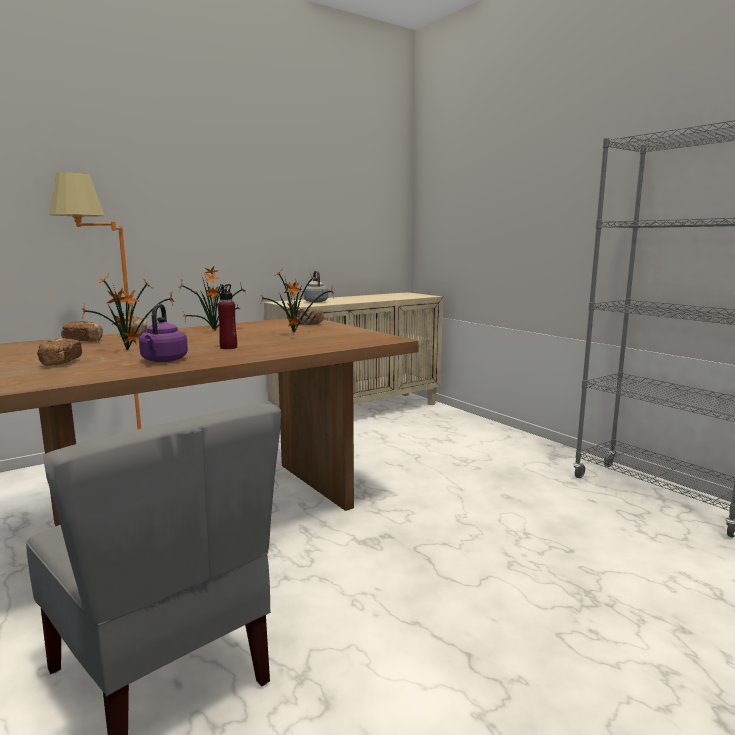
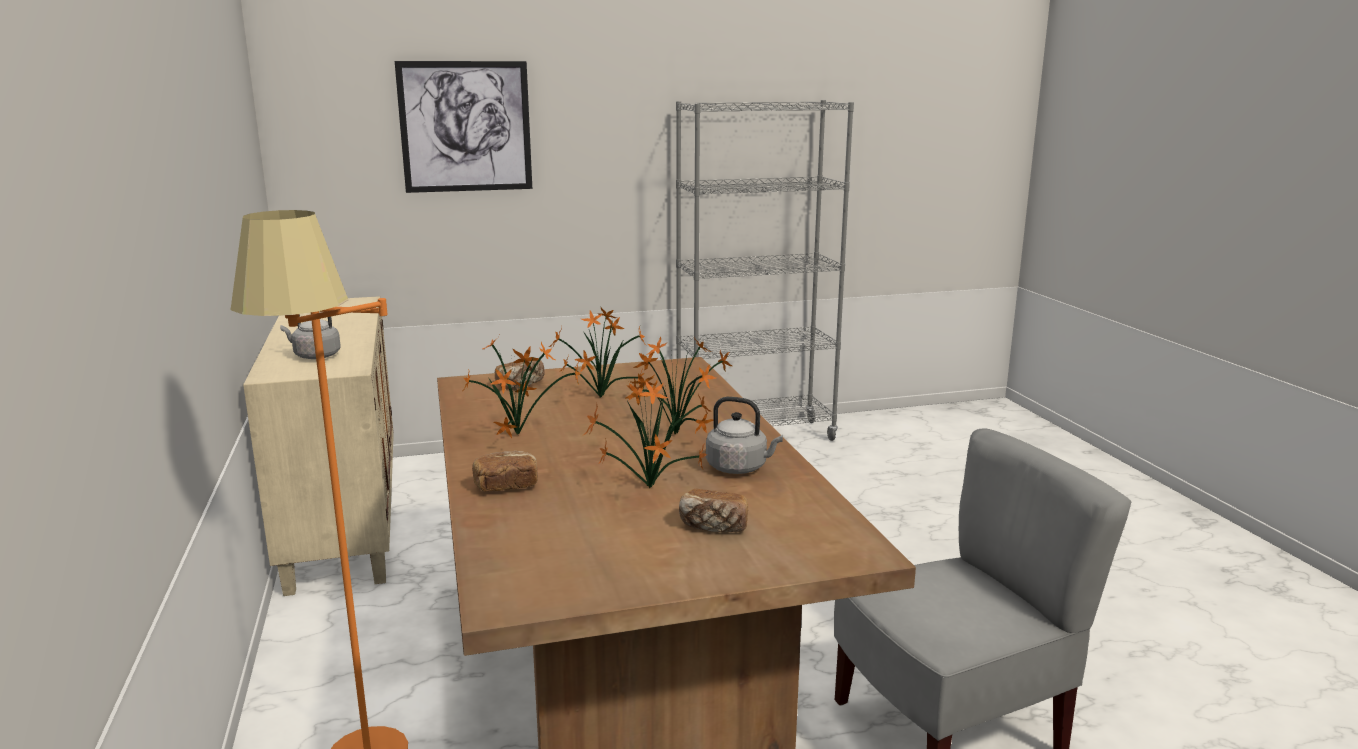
camera: 70 degrees left, 5 degrees up
(84, 341) = (521, 521): bread -> none
(163, 360) = (739, 468): purple kettle -> grey kettle
(228, 347) = (674, 434): red bottle -> potted plant
(498, 184) = (465, 127): none -> picture

